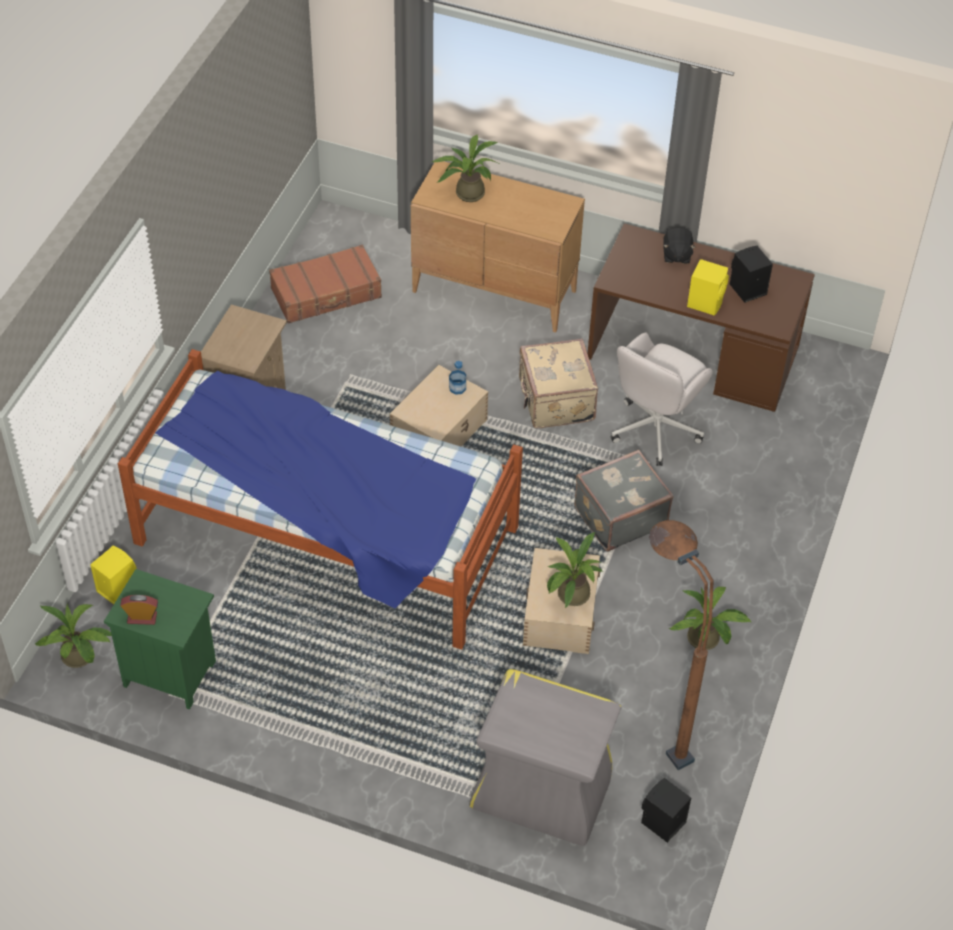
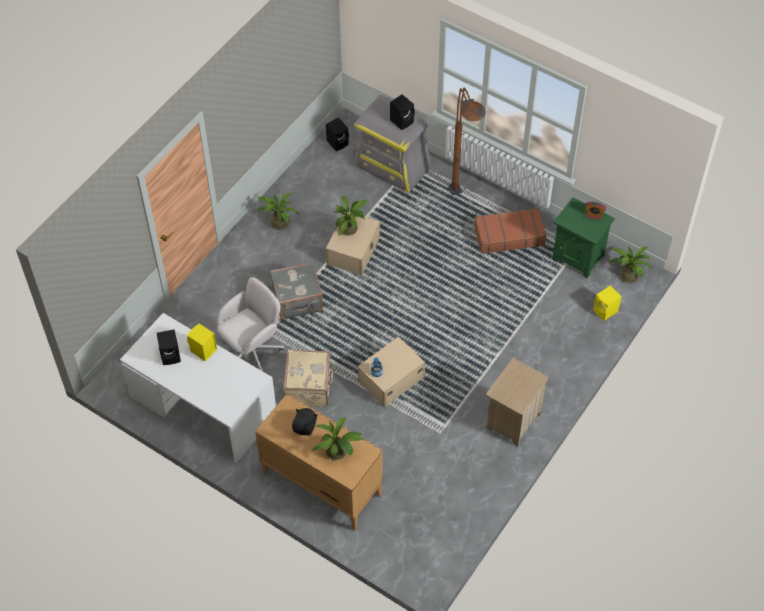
camera: 165 degrees left, 5 degrees up
(326, 293) = (443, 506): brown suitcase -> brown suitcase (509, 235)
(326, 537) = (477, 320): bed -> none
(529, 723) = (402, 121): none -> black speaker
(655, 724) = (323, 186): brown floor lamp -> brown floor lamp (462, 208)
(676, 255) = (205, 392): black plush toy -> black plush toy (305, 426)
(693, 352) = (203, 406): brown desk -> white desk

